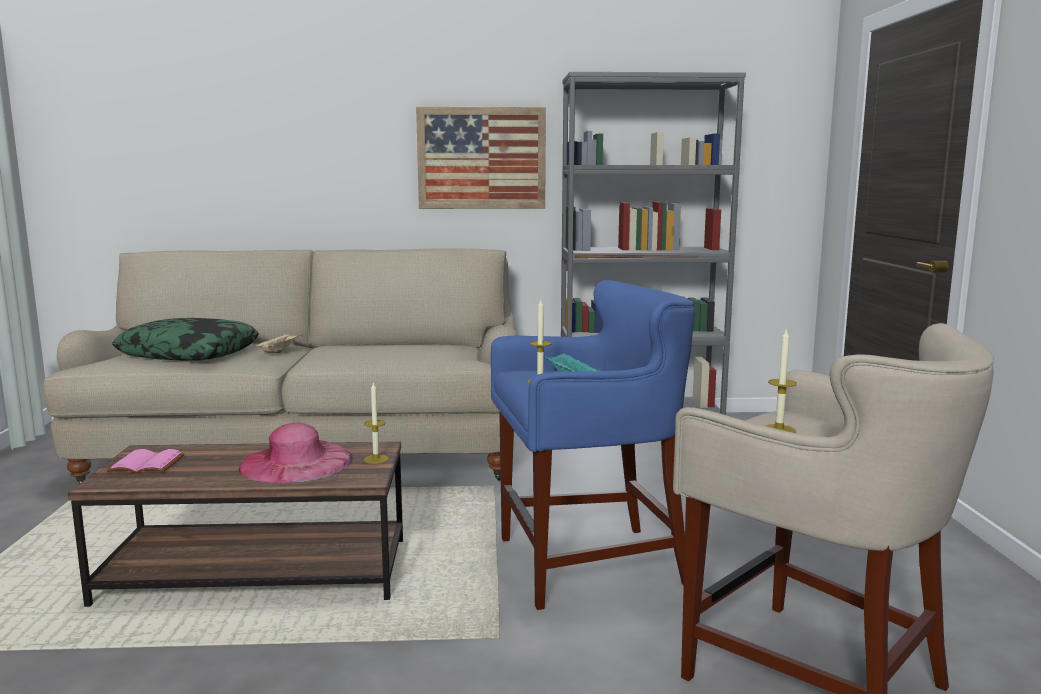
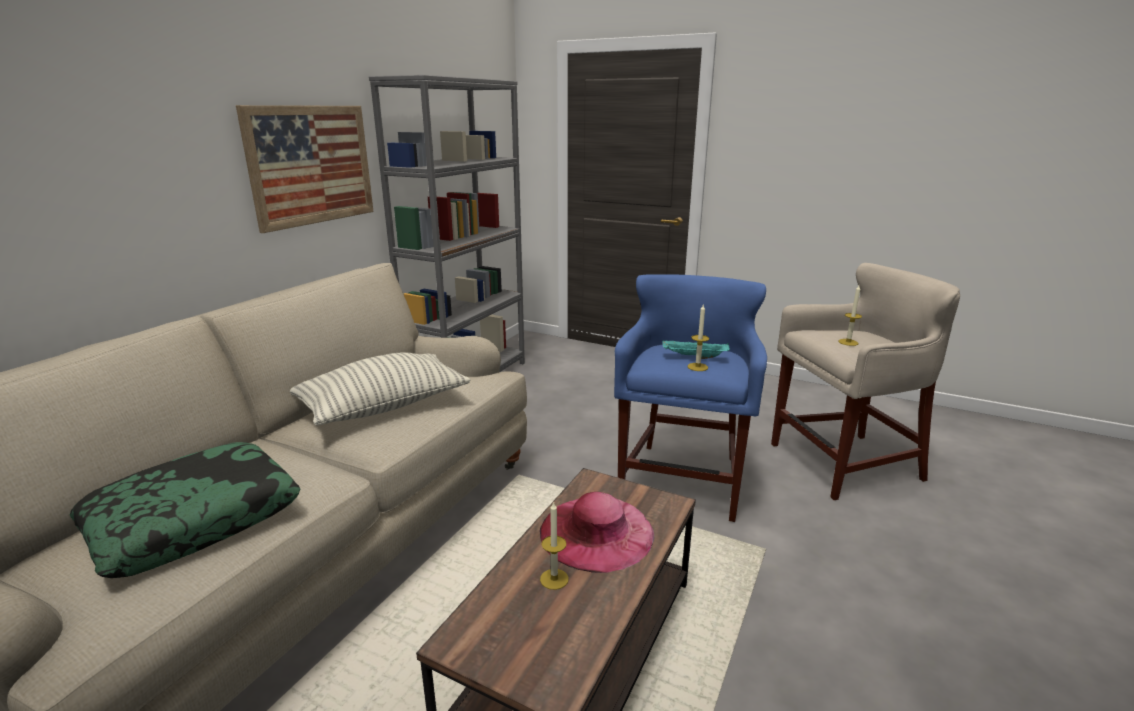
camera: 60 degrees left, 10 degrees up
(145, 465) = (518, 643): pink book -> none
(279, 351) = (285, 456): beige tray -> none
(373, 350) = (384, 406): none -> pillow
(376, 459) = (623, 489): candle -> candle (554, 579)

